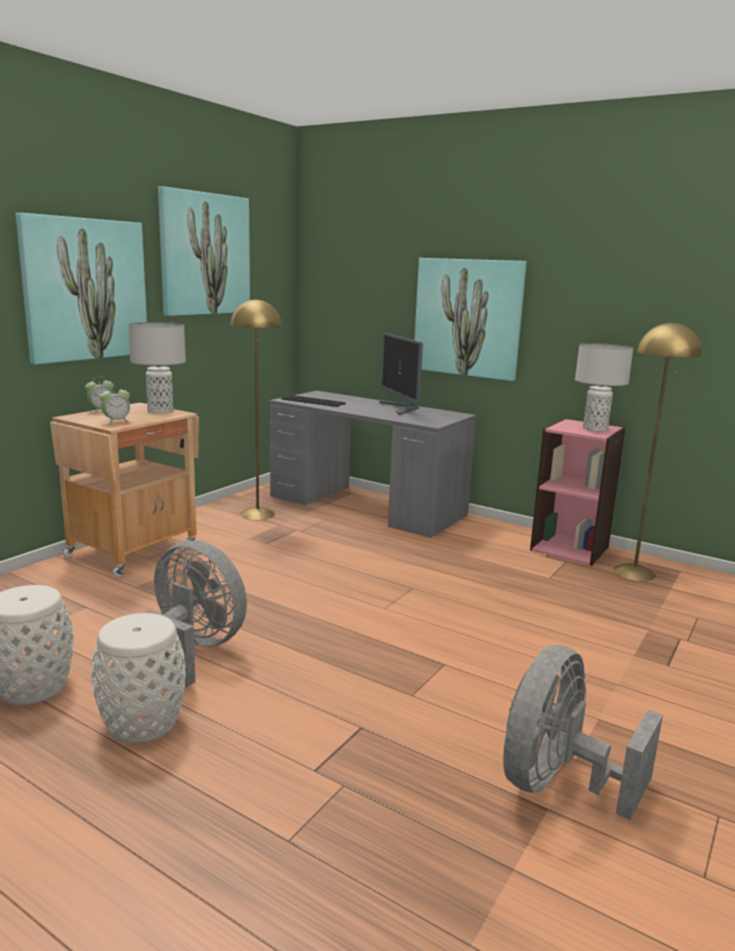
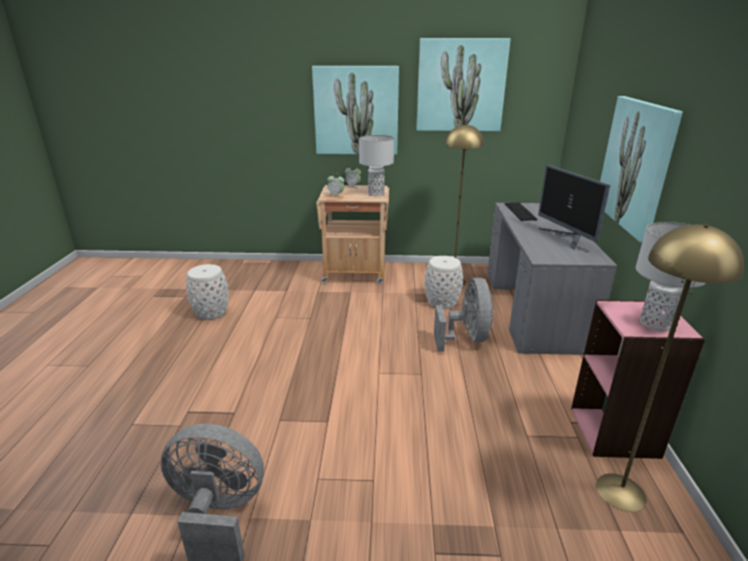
camera: 60 degrees right, 10 degrees up
(142, 722) = (200, 348): white stool -> white stool (442, 302)
(193, 649) = (271, 333): grey fan -> grey fan (466, 338)
(401, 408) = (566, 238): monitor -> monitor turned 60 degrees counterclockwise

